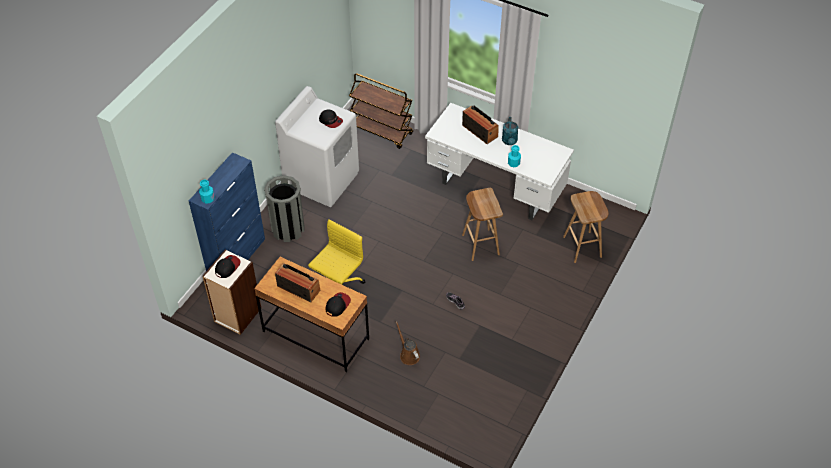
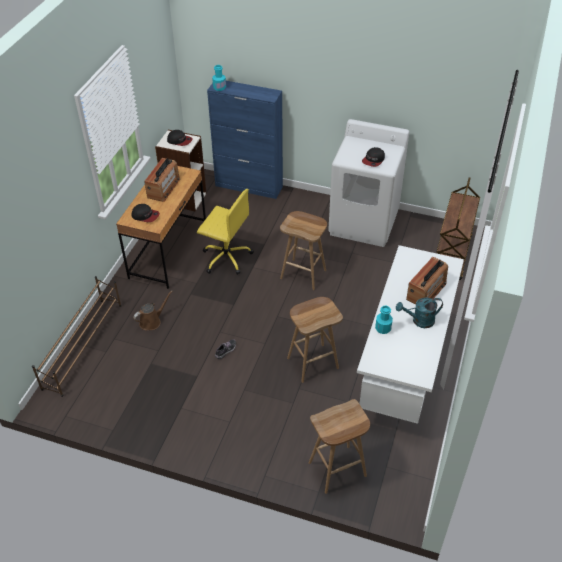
camera: 80 degrees right, 5 degrees down
(288, 229) = (292, 211): grey trash can -> none
(377, 234) = (304, 274): none -> brown stool
(426, 411) = (83, 345): none -> brown shoe rack

